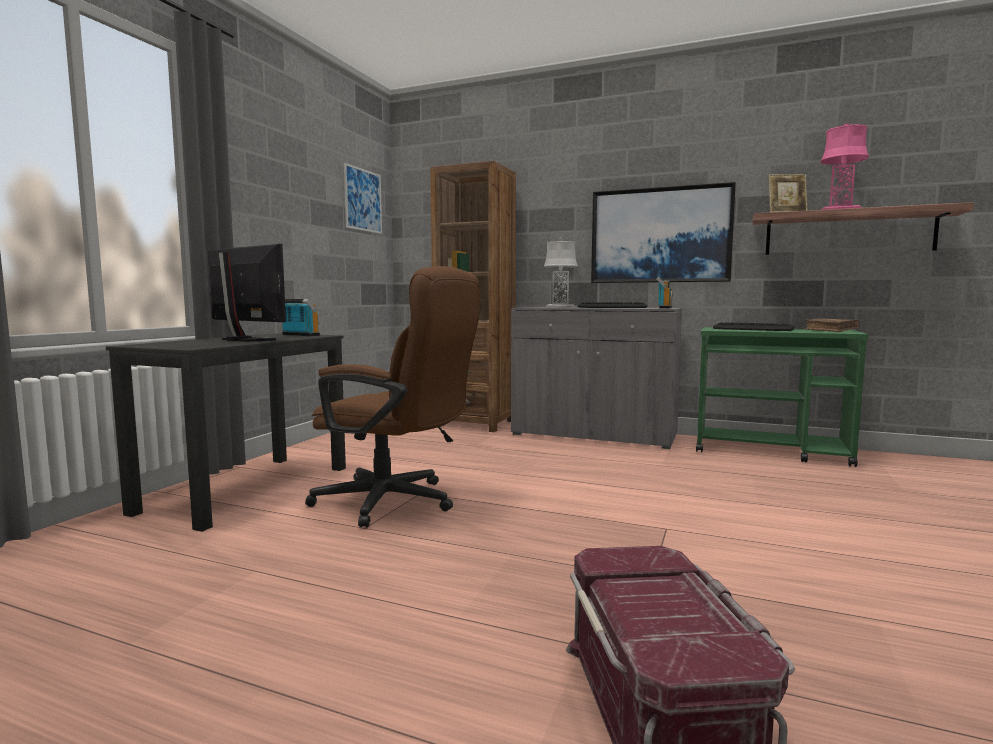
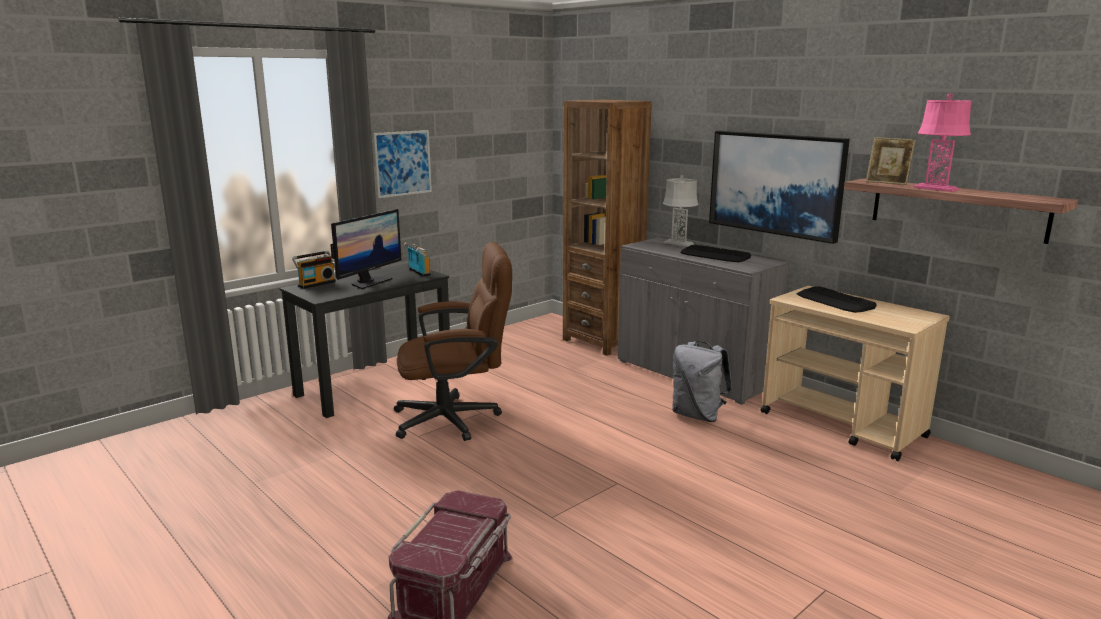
camera: 25 degrees right, 10 degrees up
(244, 340) = (369, 282): monitor -> monitor turned 60 degrees clockwise
(363, 200) = (515, 123): picture -> picture (403, 163)
(397, 503) = (456, 419): brown office chair -> brown office chair turned 60 degrees counterclockwise
(647, 461) = (698, 415): none -> grey backpack
(663, 308) = (754, 265): radio -> radio (316, 283)
(771, 451) = (843, 425): green cart -> beige cart
(830, 331) = (904, 318): brown book -> none

